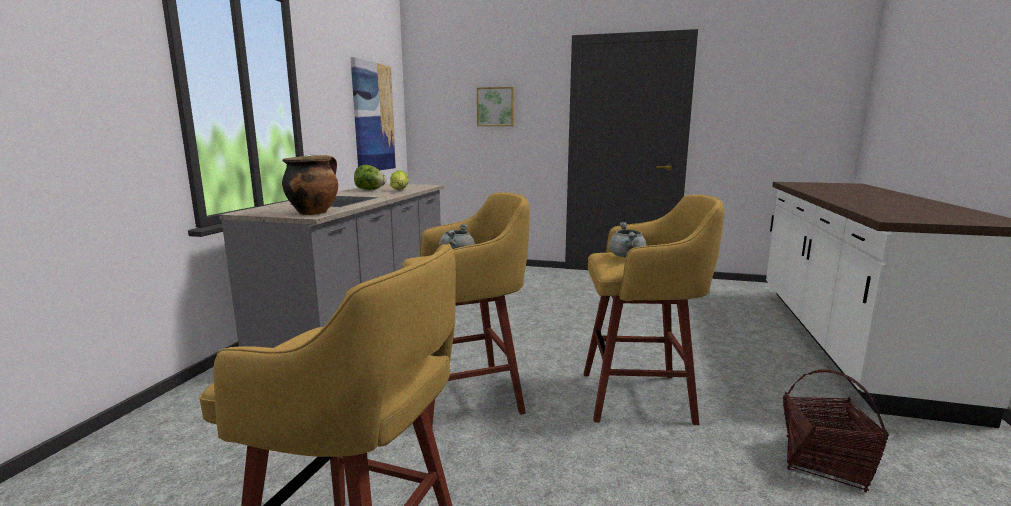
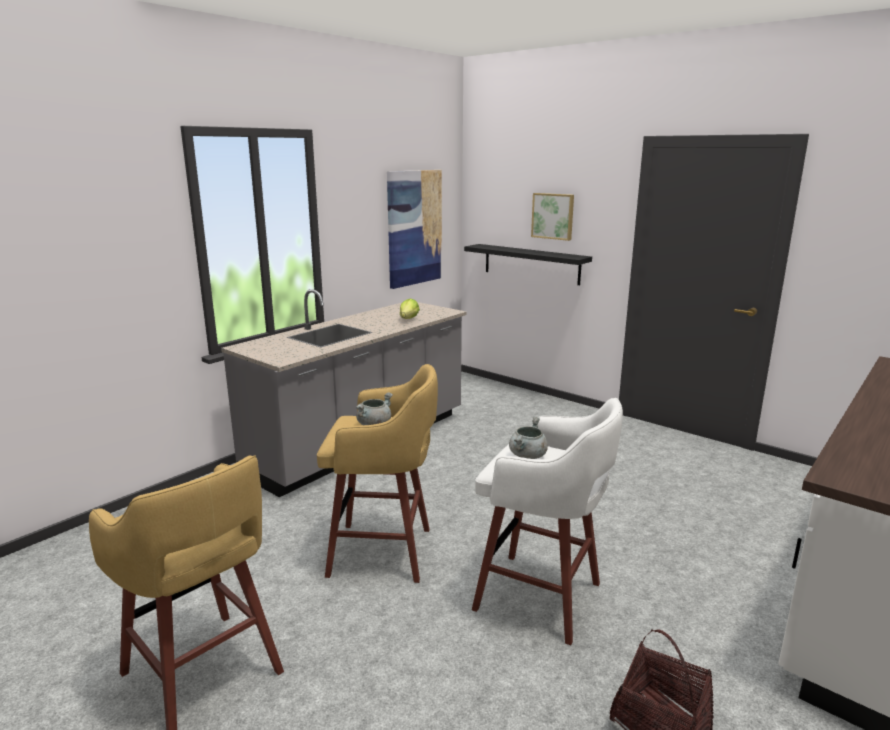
camera: 25 degrees right, 5 degrees up
(314, 212) = (288, 355): cooking pot -> none
(370, 189) = (383, 315): lettuce -> none
(477, 150) = (531, 264): none -> black shelf
(640, 397) = (542, 598): yellow stool -> white stool

